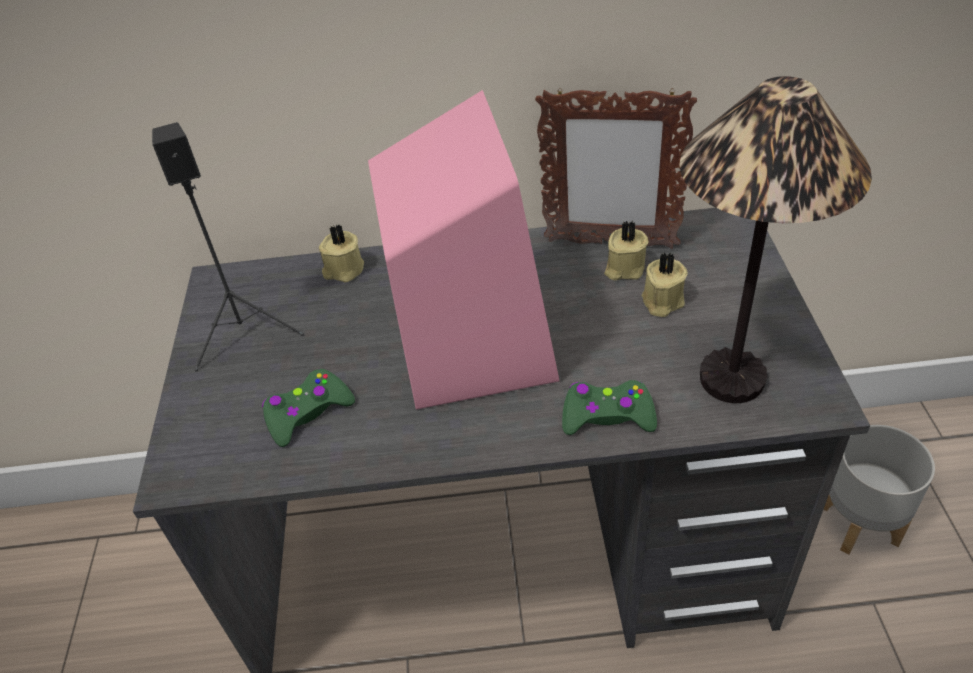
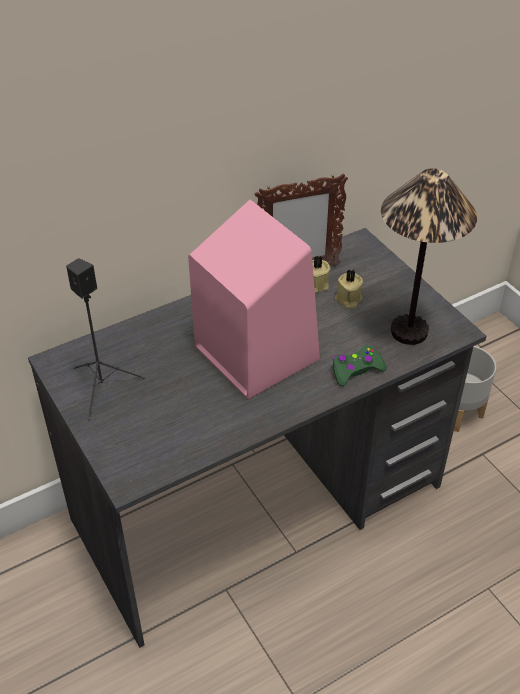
camera: 30 degrees left, 0 degrees up
(308, 413) = (183, 421): green game controller -> none
(343, 270) = (140, 331): beige candle -> none

